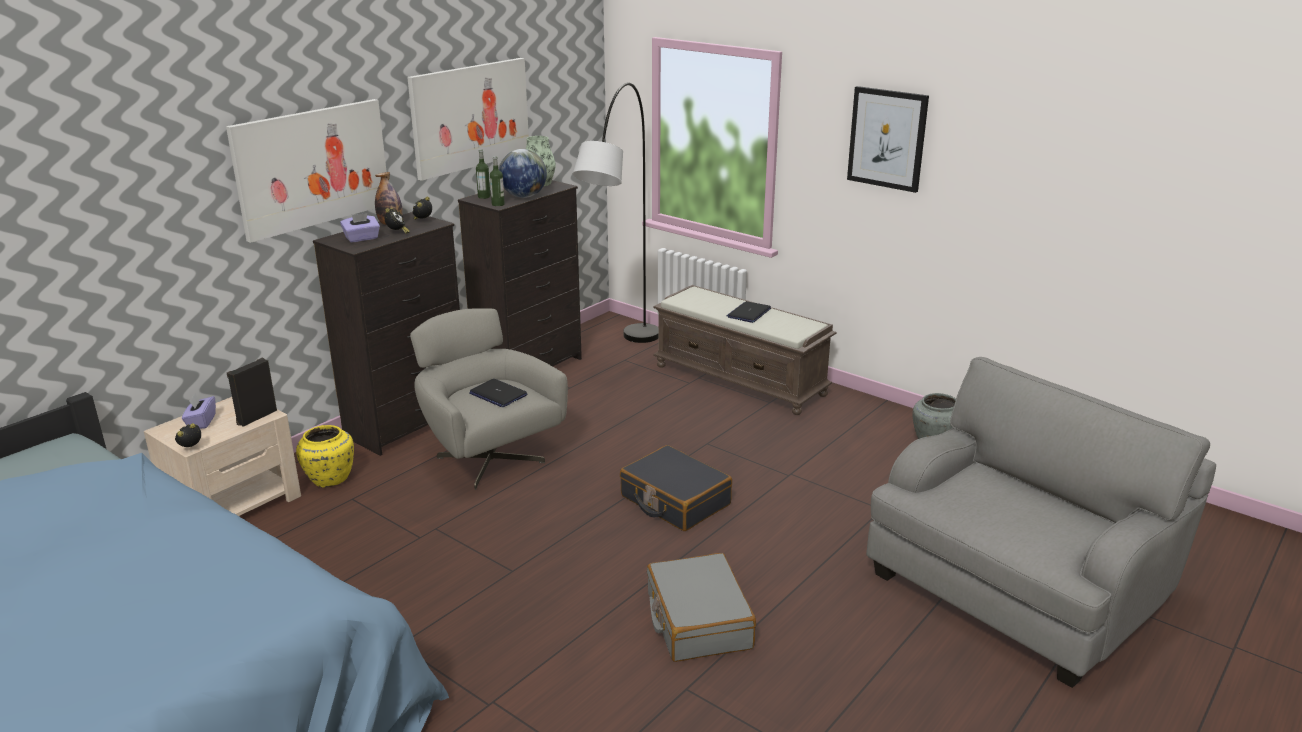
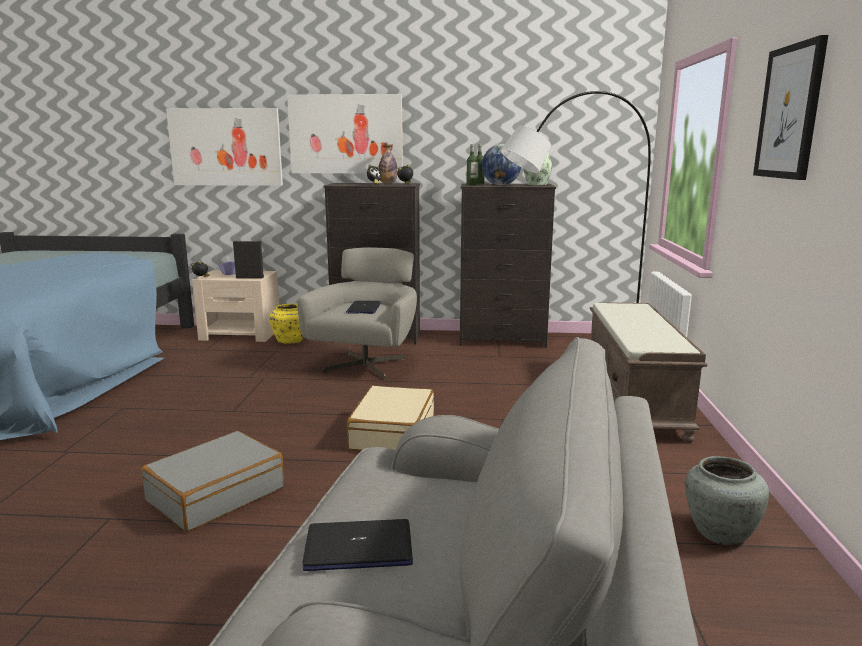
camera: 55 degrees right, 10 degrees down
(362, 238) = (352, 184): purple tissue box -> none
(470, 116) = (490, 122): picture -> picture (226, 147)
(674, 501) = (392, 433): black suitcase -> beige suitcase
(749, 313) = (643, 325): laptop -> laptop (359, 546)

